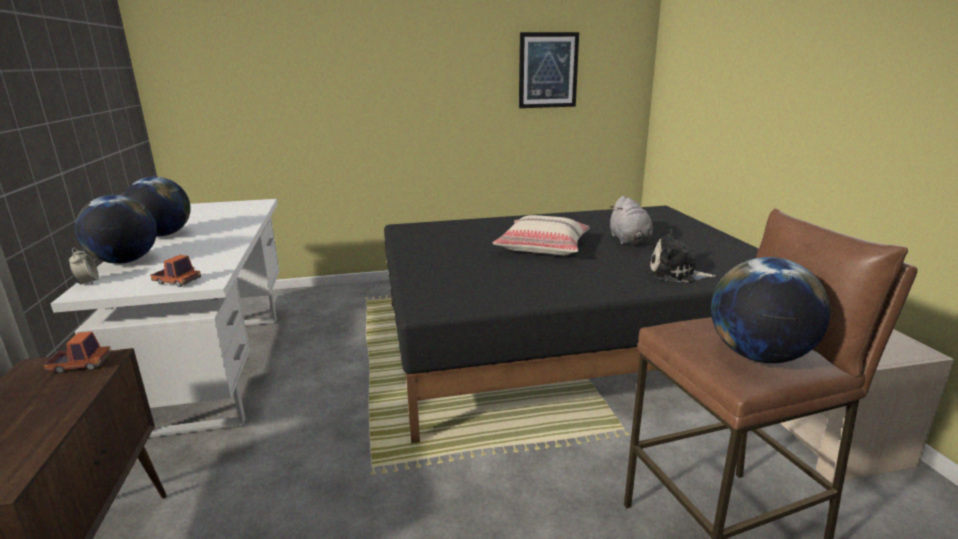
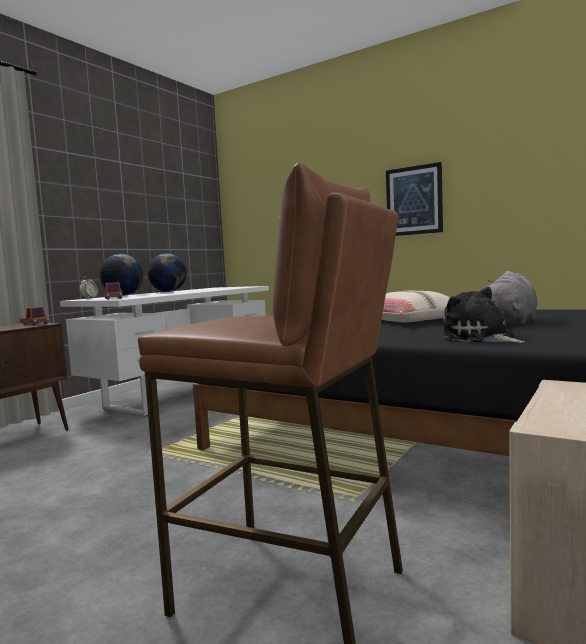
camera: 45 degrees right, 15 degrees down
(548, 70) = (524, 167): picture -> picture (414, 200)
(758, 356) = (233, 322): globe -> none

